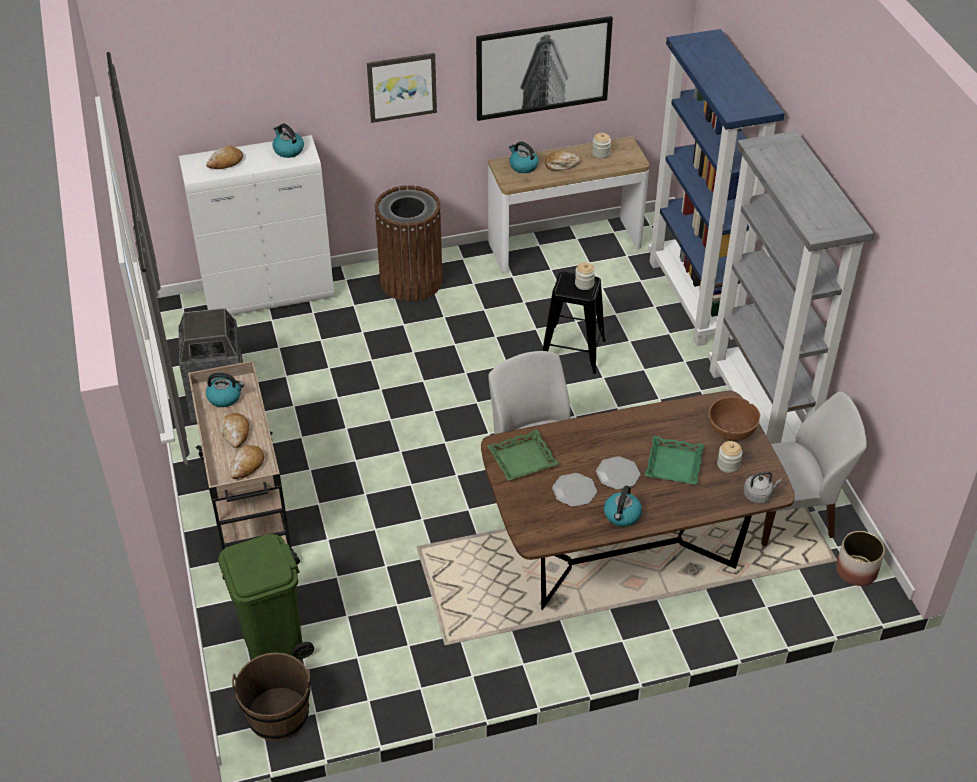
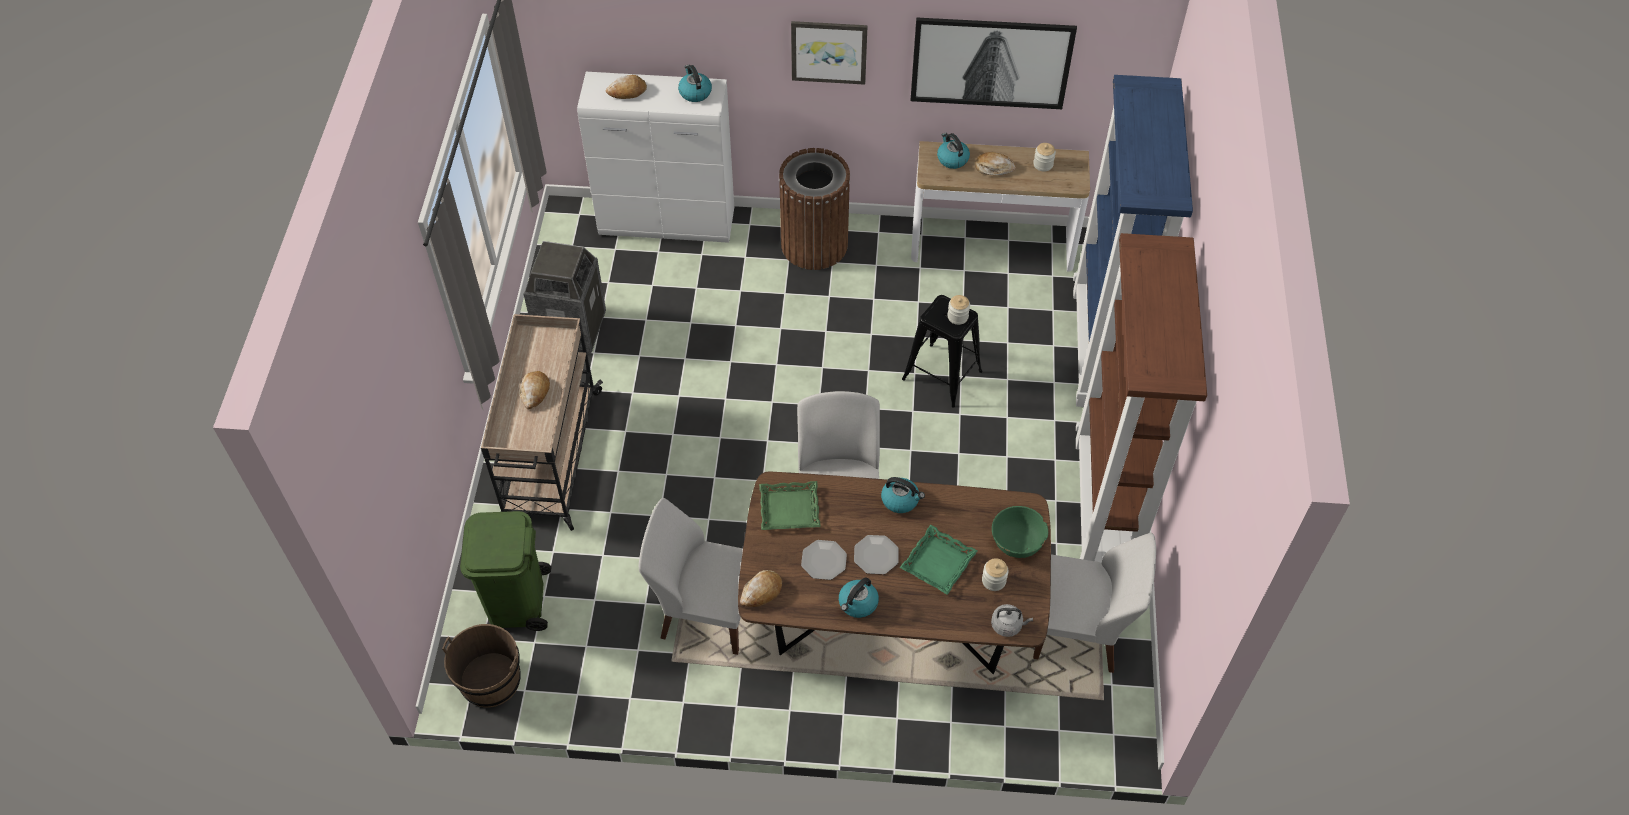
camera: 20 degrees right, 10 degrees up
(225, 397) = (542, 349): kettle -> kettle (900, 500)
(247, 465) = (530, 431): bread -> bread (761, 592)
(456, 595) = (705, 612): none -> white chair
(731, 430) = (1017, 542): brown bowl -> green bowl
(760, 415) = (1105, 507): grey bookcase -> brown bookcase
(856, 571) = (1118, 718): planter -> none

